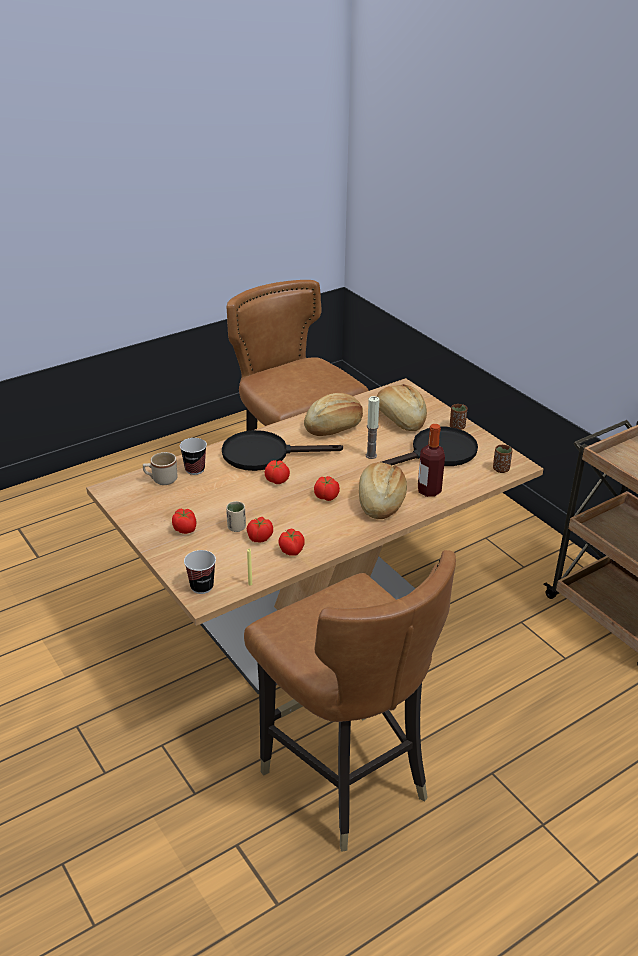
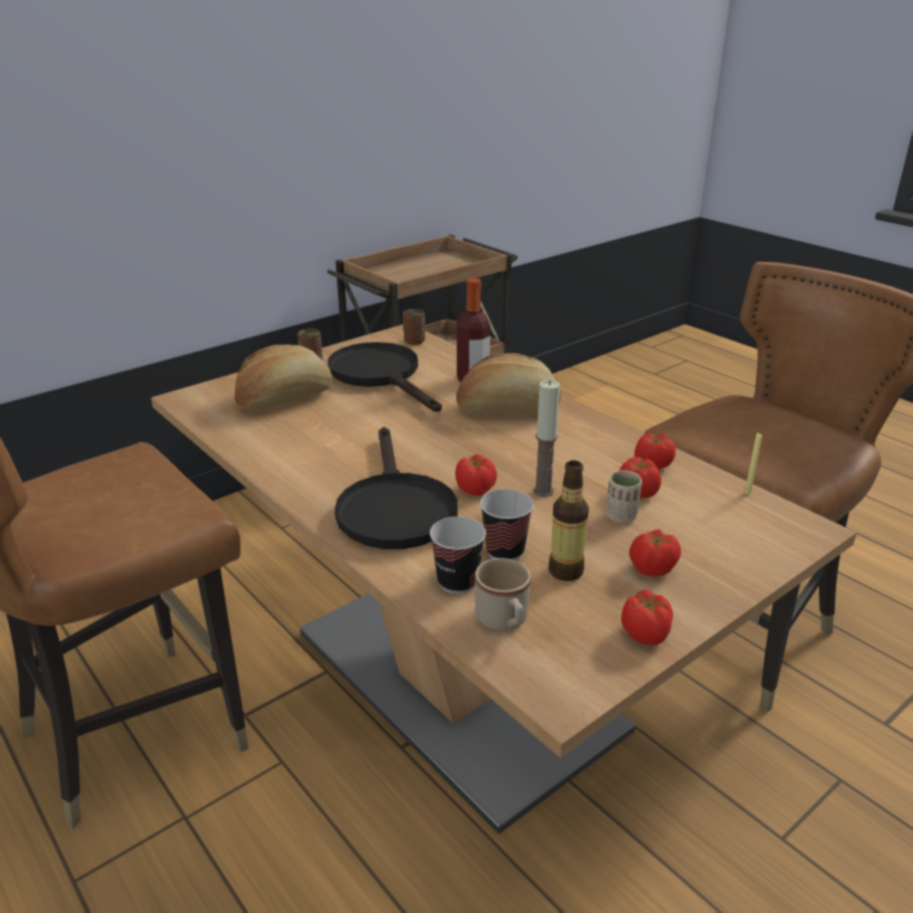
camera: 95 degrees left, 5 degrees down
(192, 501) = (565, 571): none -> bottle
(202, 586) = (784, 533): cup -> cup (505, 551)
(326, 497) = (509, 446): tomato -> tomato (645, 634)
(334, 427) = (302, 448): bread -> none
(371, 455) = (390, 417): candle -> candle (543, 491)

